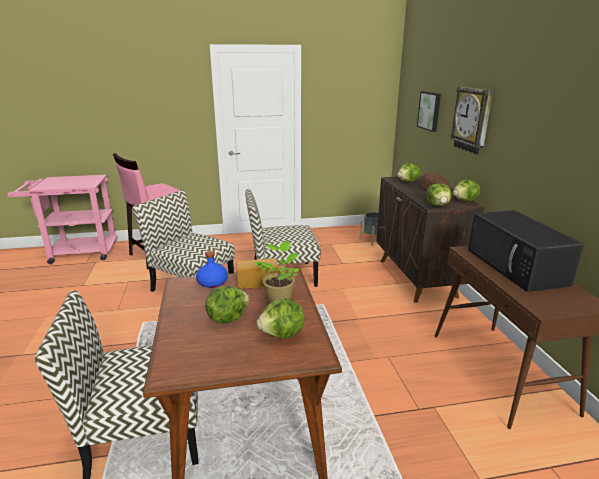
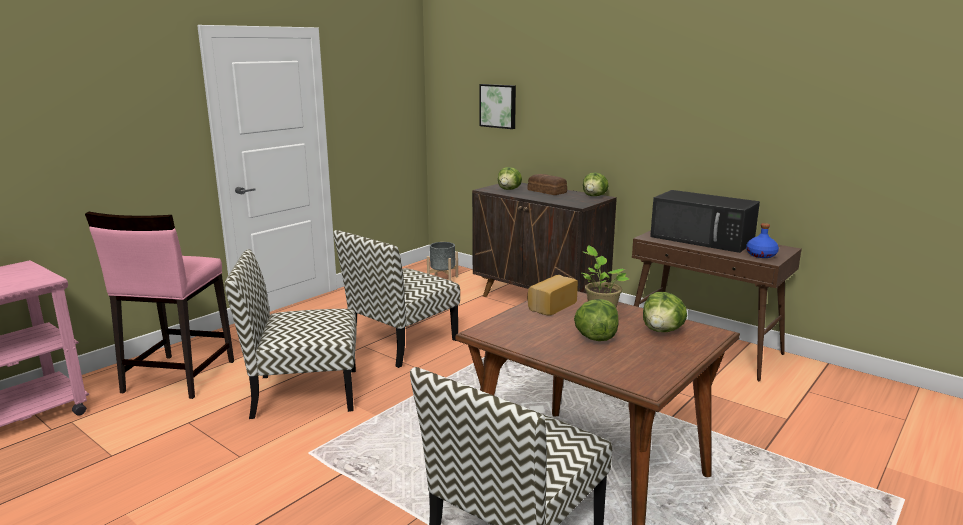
camera: 40 degrees left, 5 degrees down
(212, 283) = (513, 321): blue bottle -> blue bottle (761, 255)
(438, 205) = (582, 203): lettuce -> none
(472, 120) = (577, 110): wall clock -> none

